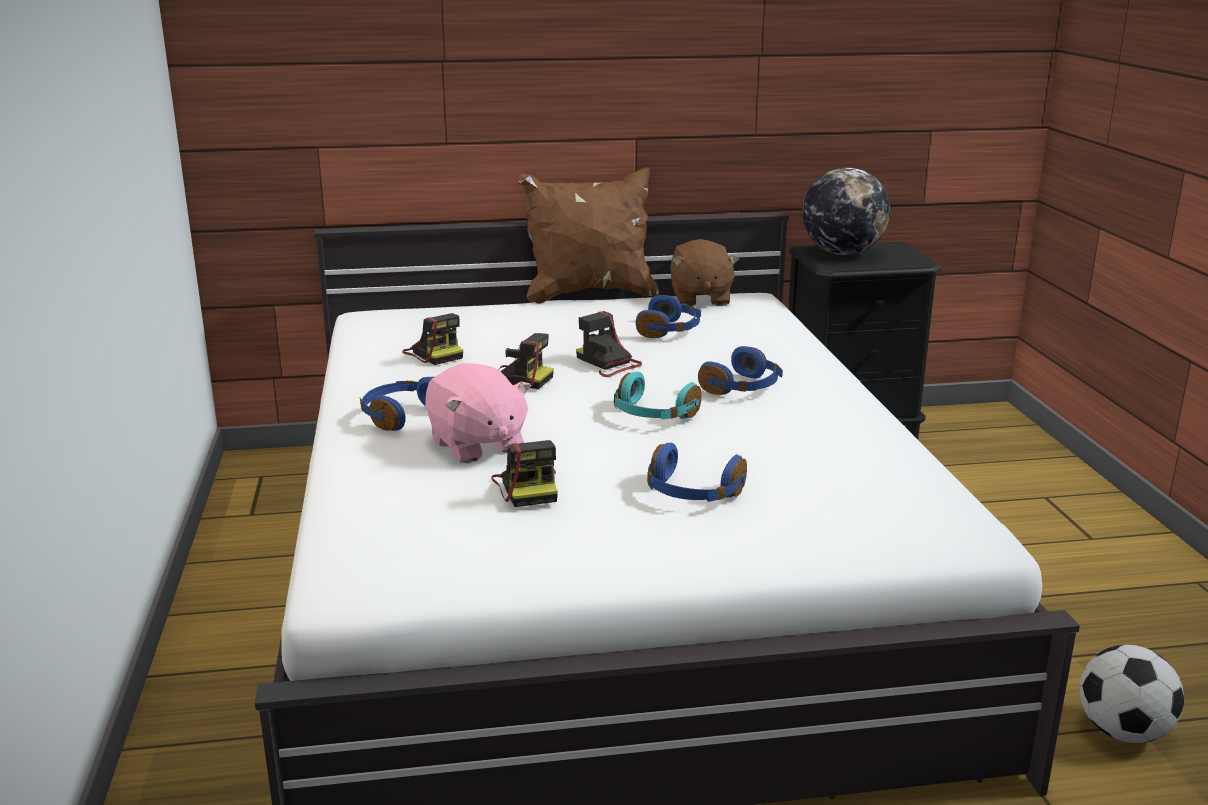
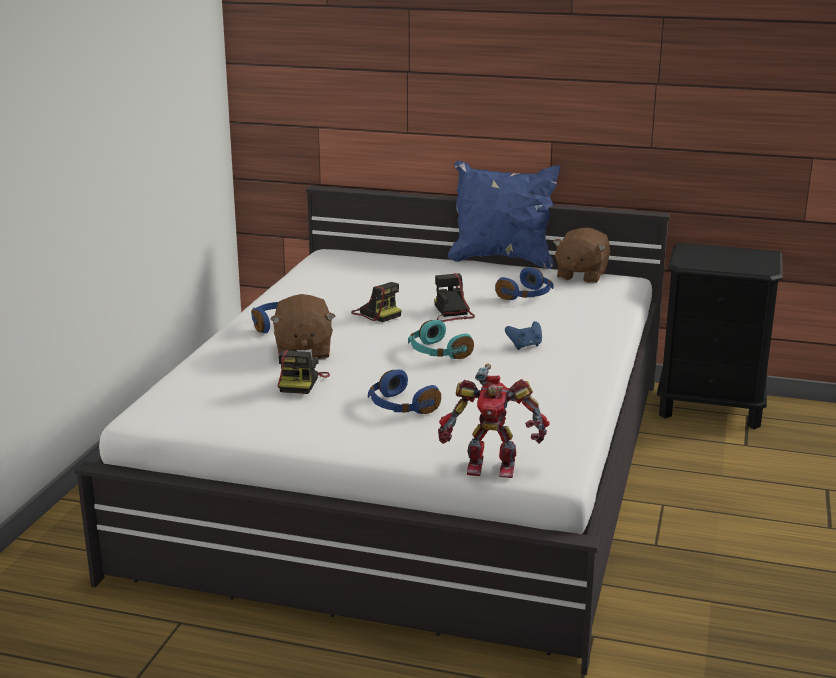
camera: 25 degrees right, 0 degrees up
(434, 354) = (344, 287): camera -> none
(476, 445) = (303, 351): pink plush toy -> brown plush toy
(589, 294) = (502, 259): brown pillow -> blue pillow
(743, 388) = (525, 346): blue headphones -> blue game controller
(842, 253) = (709, 254): globe -> none
(897, 547) = (491, 466): none -> toy robot
(1122, 732) = (689, 656): football -> none

